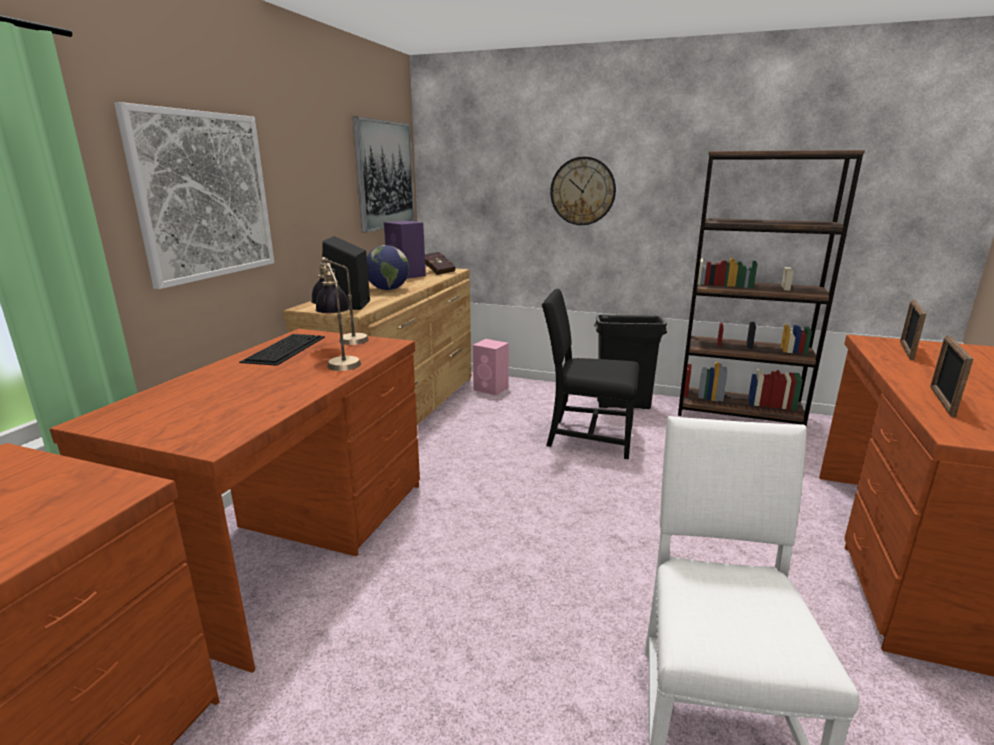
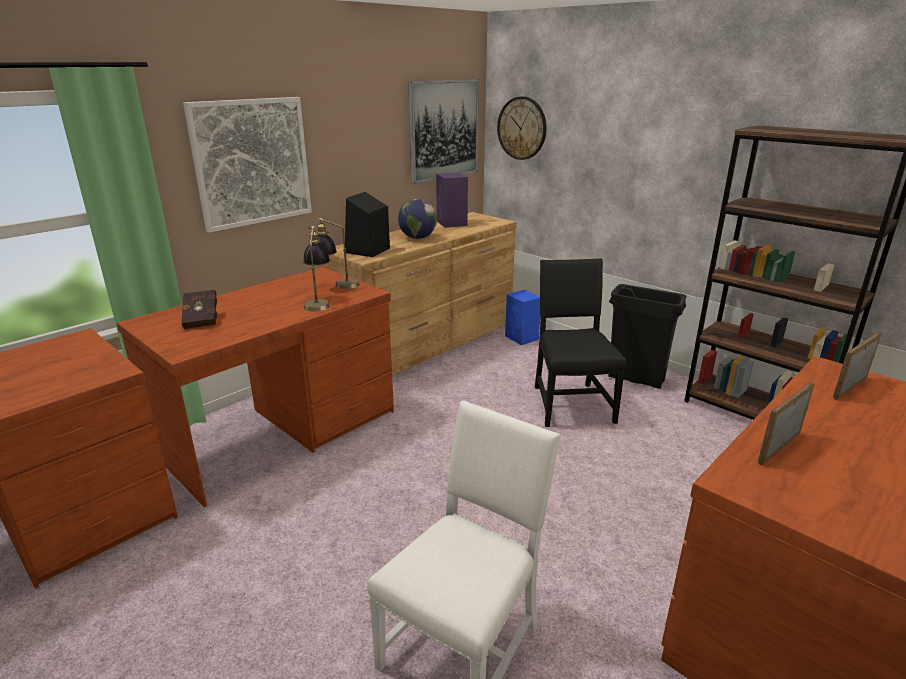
camera: 25 degrees right, 5 degrees up
(285, 348) = (294, 284): keyboard -> none
(437, 271) = (484, 221): red book -> red book (202, 319)
(491, 389) = (522, 338): pink speaker -> blue speaker
(582, 191) = (628, 155): wall clock -> wall clock (522, 128)
(587, 437) = (570, 402): black chair -> black chair turned 45 degrees clockwise

